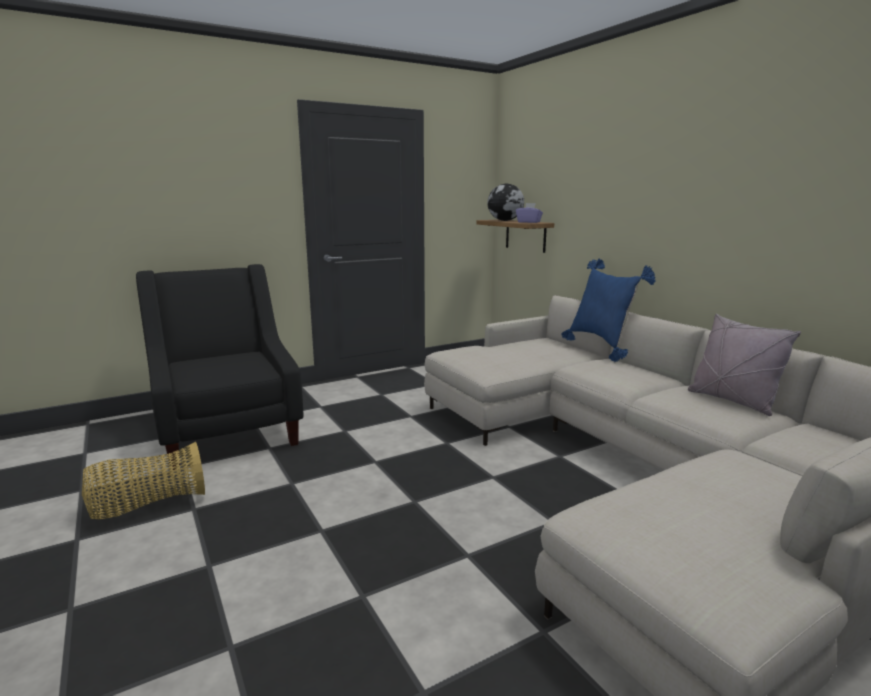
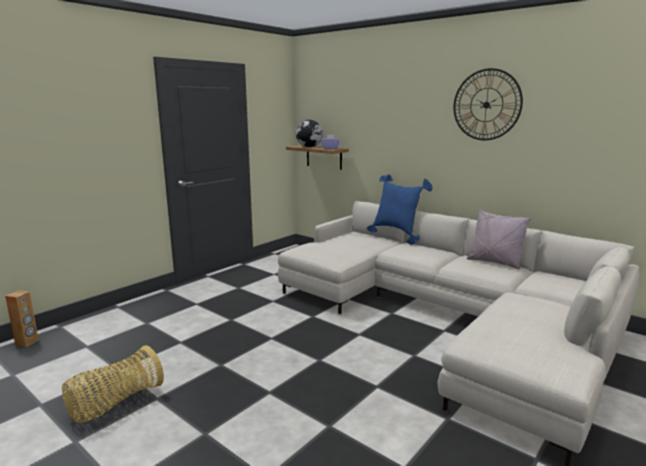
camera: 20 degrees left, 0 degrees up
(125, 421) = (27, 342): none -> brown speaker
(228, 430) = (133, 334): black armchair -> none
(749, 147) = (486, 105): none -> wall clock

